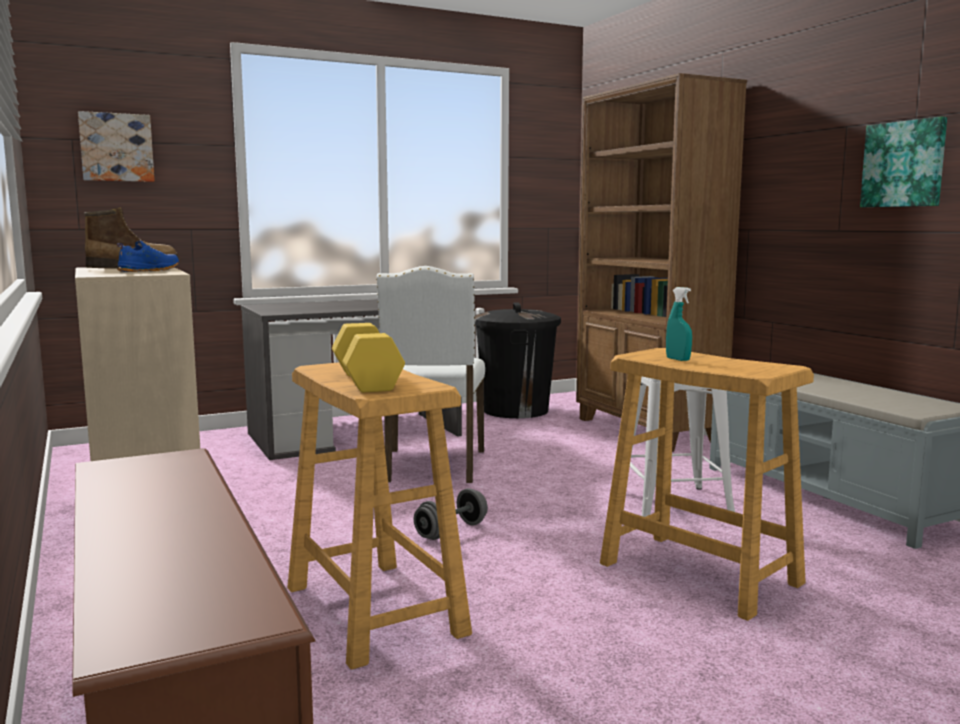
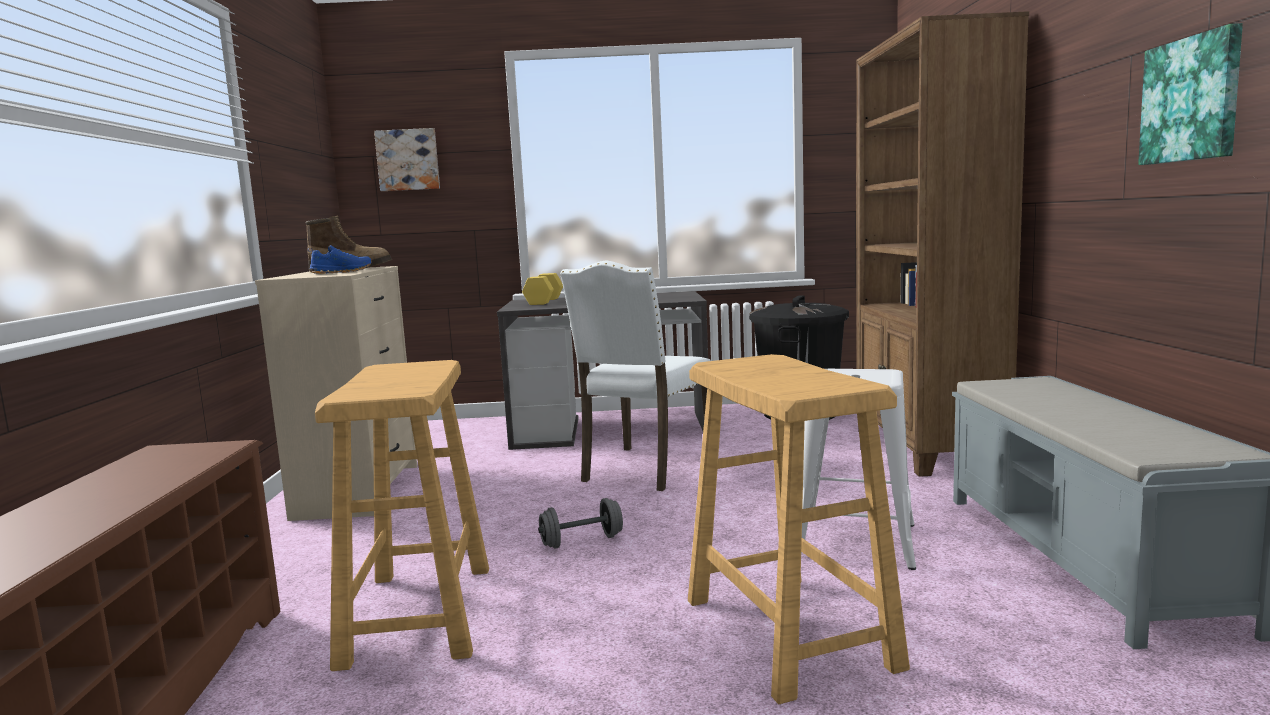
camera: 25 degrees right, 0 degrees up
(368, 380) = (380, 383): yellow dumbbell -> yellow dumbbell (545, 301)
(678, 359) = (752, 370): turquoise spray bottle -> none

